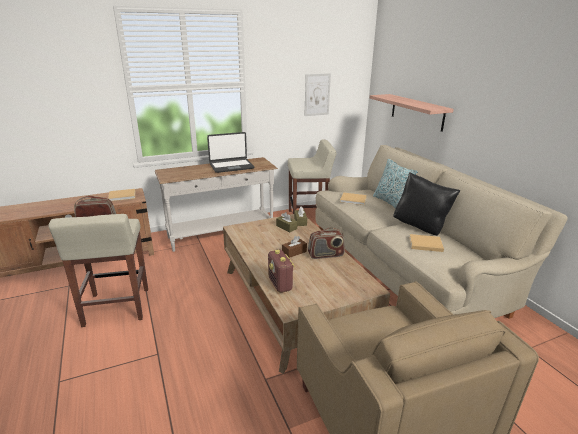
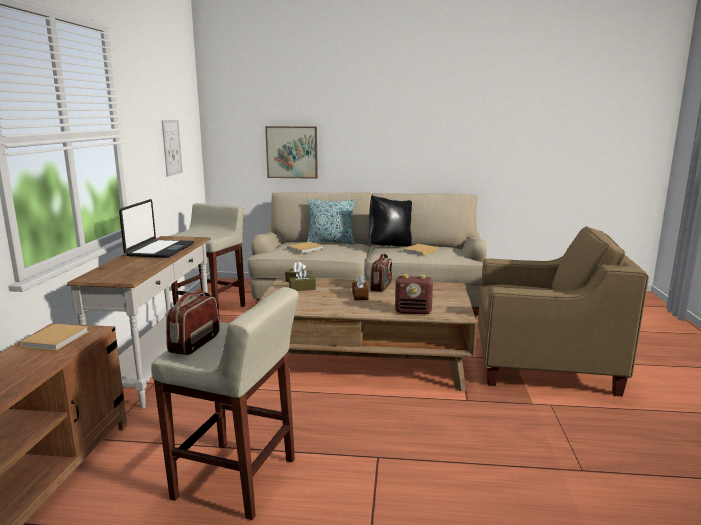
camera: 60 degrees left, 10 degrees down
(417, 112) = (292, 152): shelf -> picture

